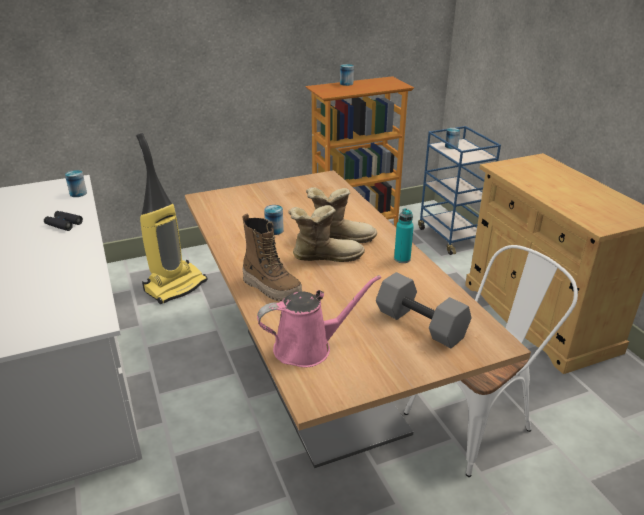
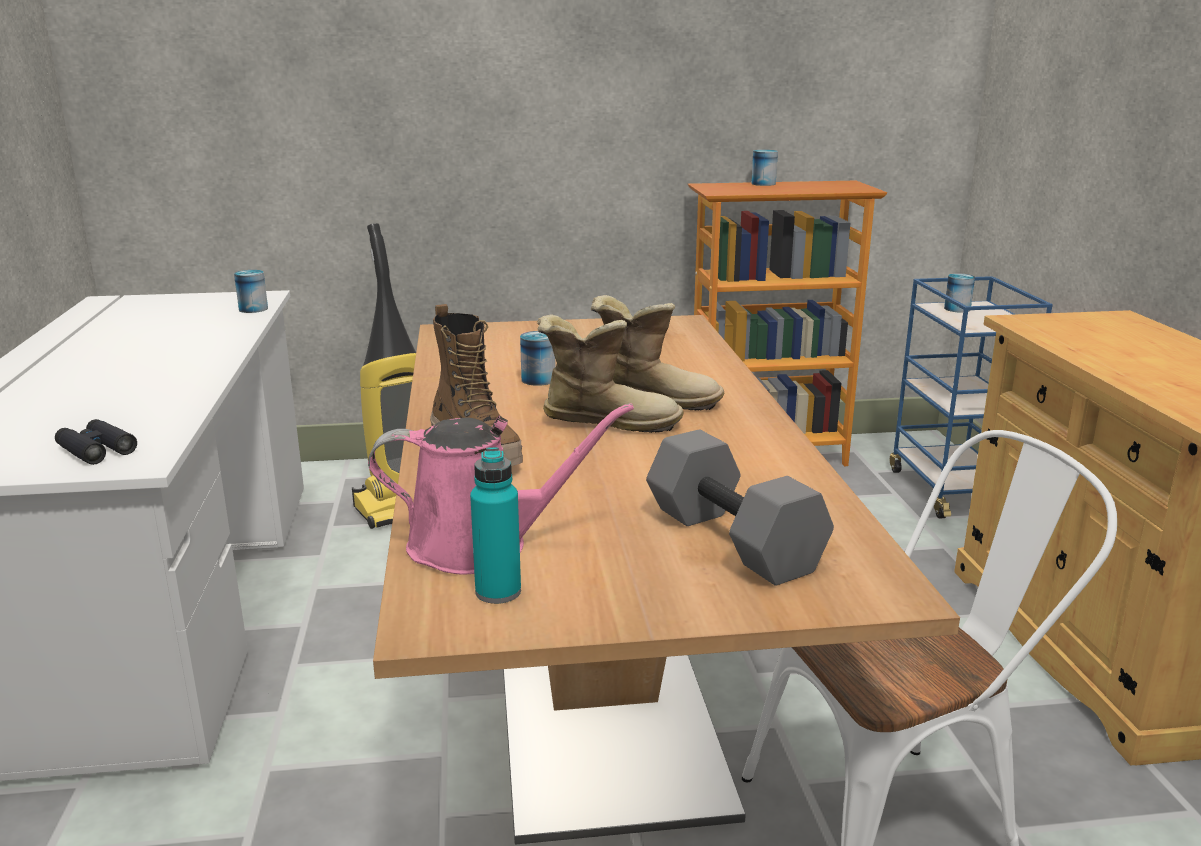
camera: 15 degrees right, 10 degrees down
(63, 224) = (199, 341): black binoculars -> black binoculars (96, 450)
(402, 259) = (755, 440): turquoise bottle -> turquoise bottle (498, 592)

